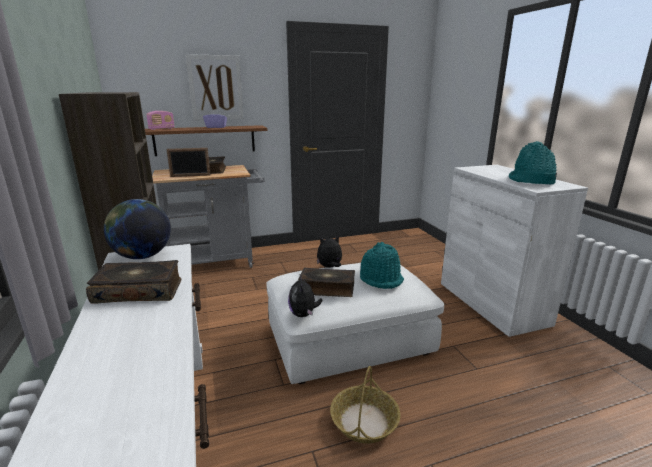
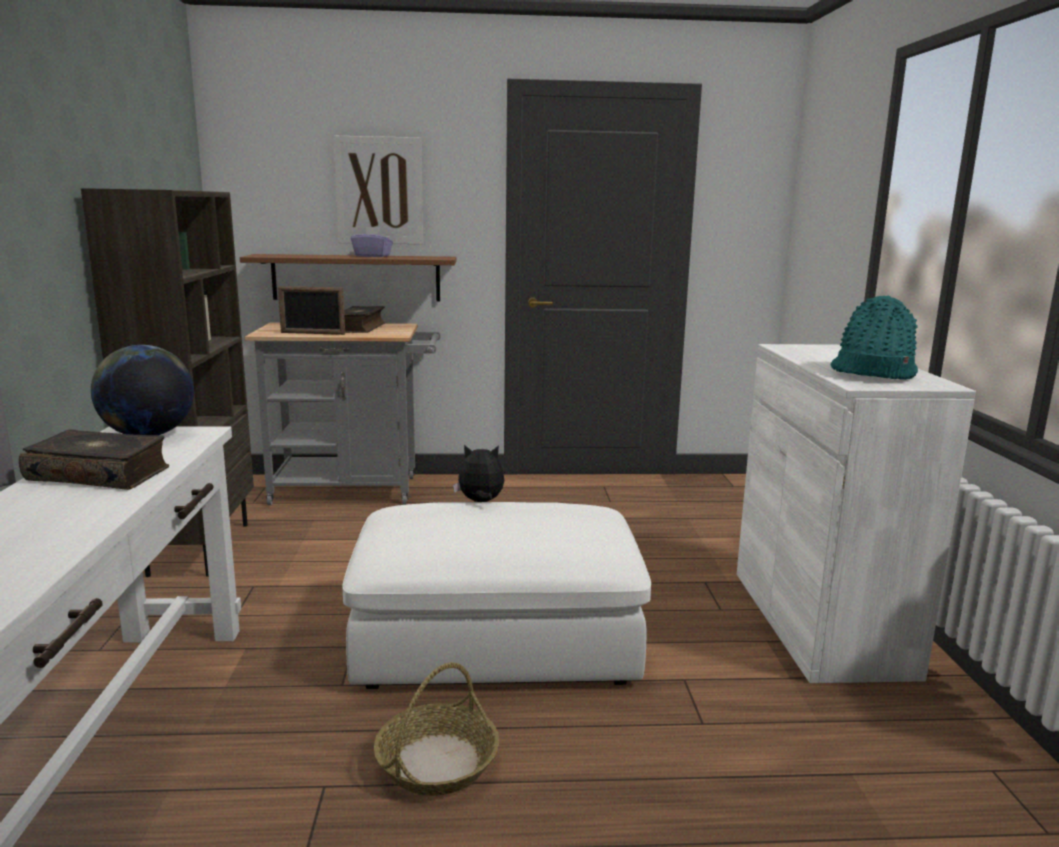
camera: 15 degrees right, 5 degrees down
(161, 129) = (284, 255): radio -> none
(304, 314) = (380, 564): plush toy -> none
(326, 288) = (443, 530): book -> none
(381, 279) = (550, 528): turquoise hat -> none

